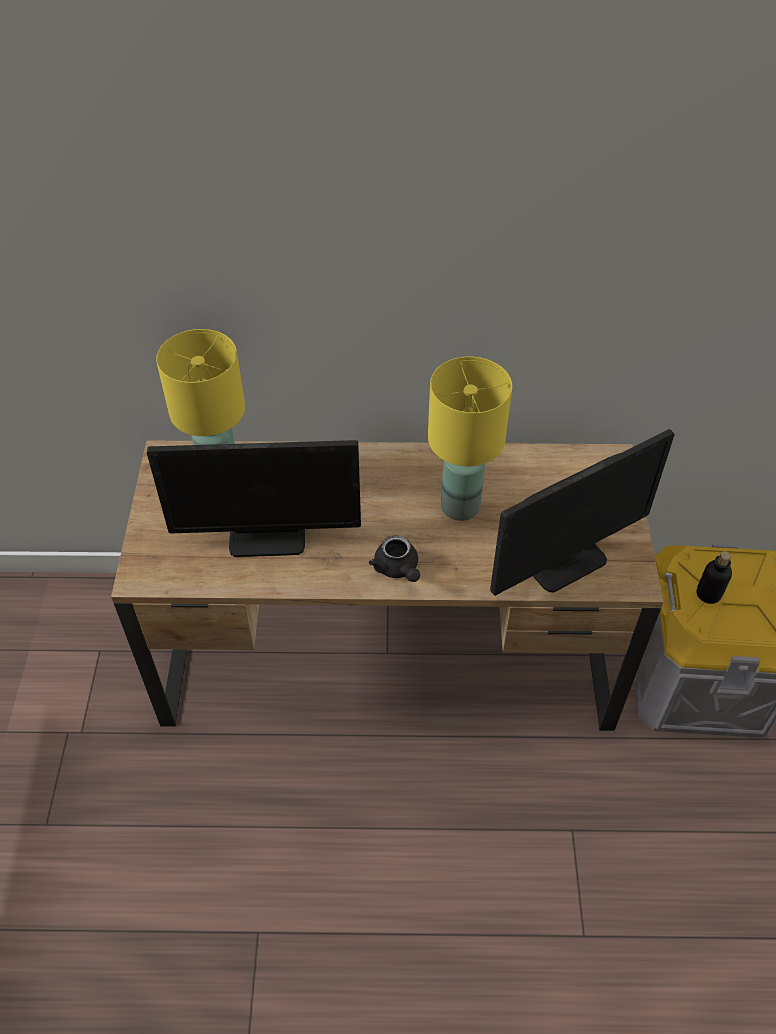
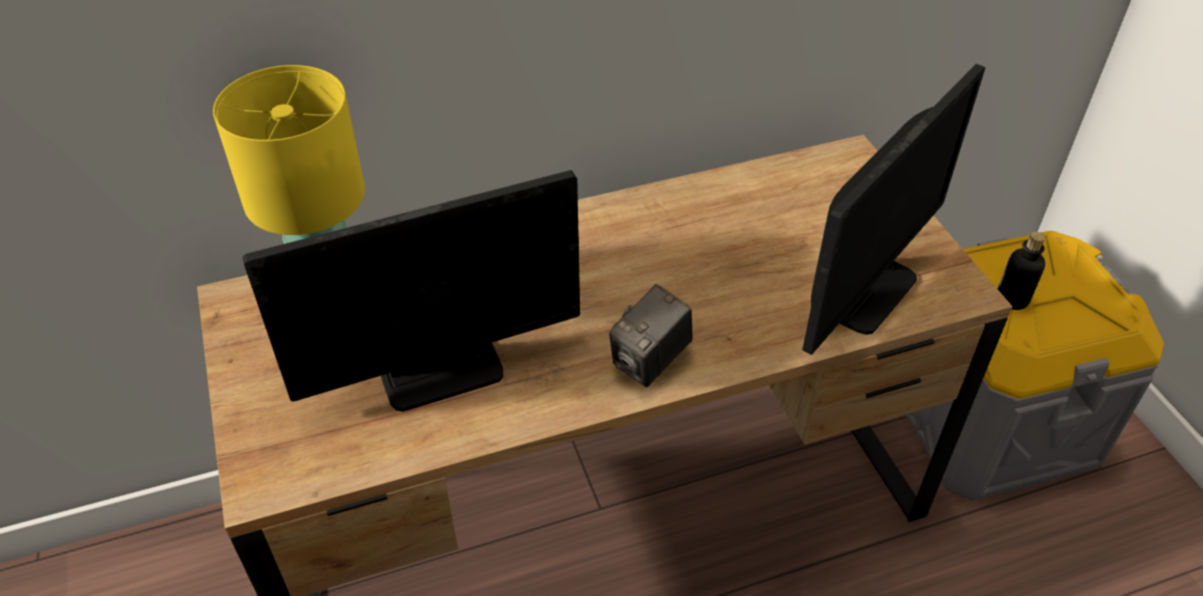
camera: 20 degrees left, 5 degrees down
(397, 569) = (650, 362): black teapot -> camera
(459, 506) = (691, 259): yellow table lamp -> none

